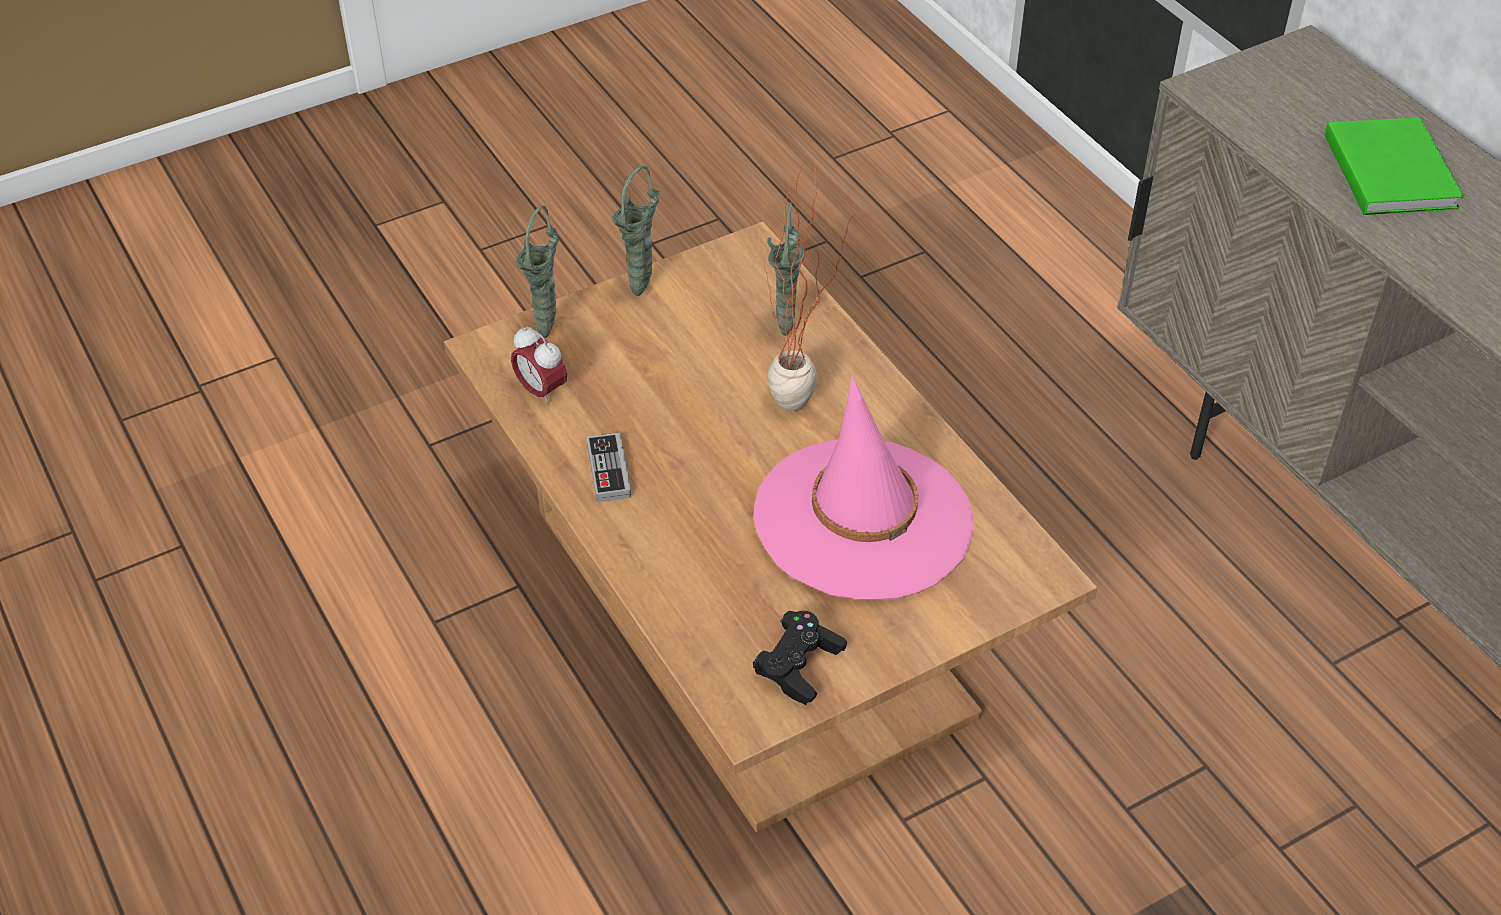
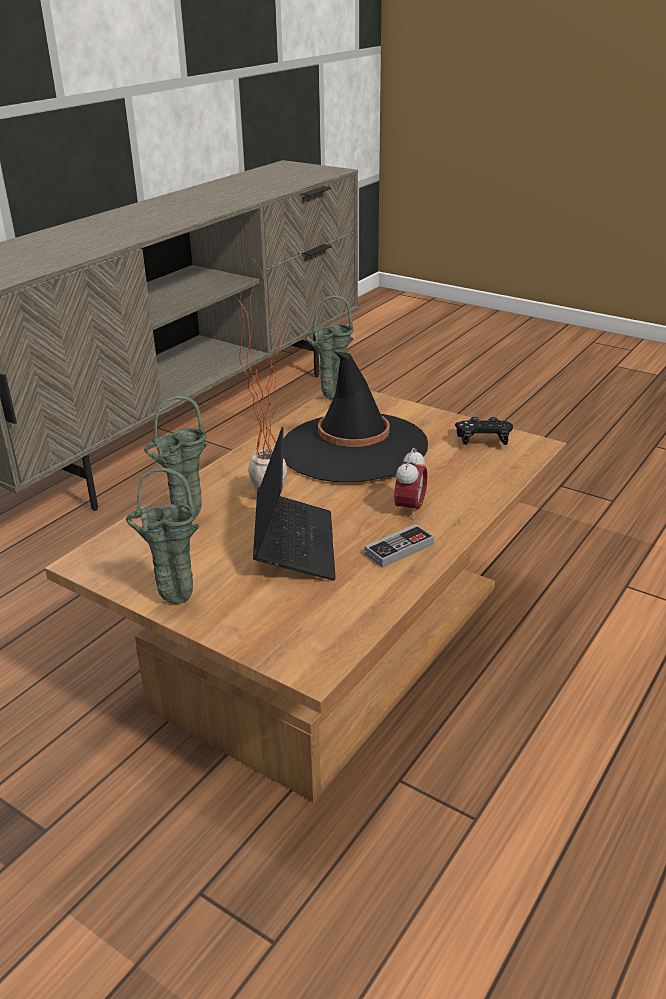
camera: 115 degrees left, 15 degrees down
(541, 391) = (343, 612): alarm clock -> alarm clock (410, 509)
(548, 329) = (261, 637): green vase -> green vase (330, 399)
(675, 393) = (294, 545): none -> laptop
(863, 519) = (353, 448): pink hat -> black hat
(1391, 169) = (50, 247): green book -> none

